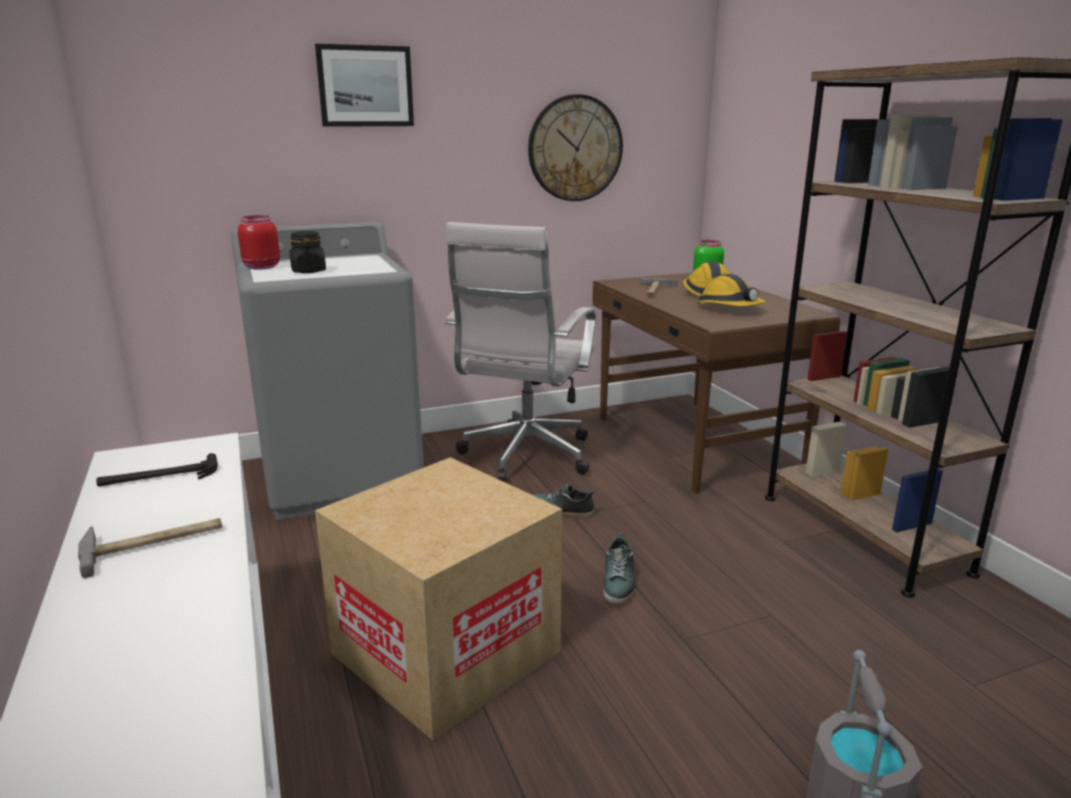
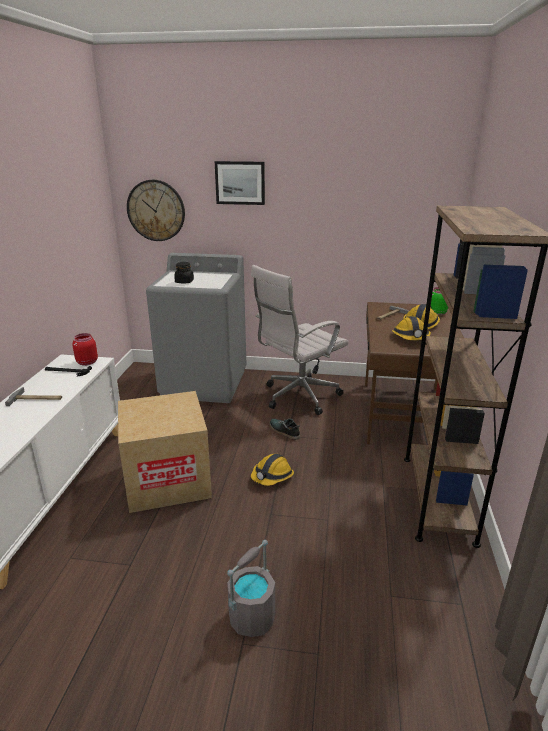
camera: 30 degrees right, 5 degrees up
(260, 267) = (170, 275): red jar -> red jar (86, 362)
(575, 148) = (364, 220): wall clock -> wall clock (156, 210)
(619, 582) = (272, 476): shoe -> hard hat

